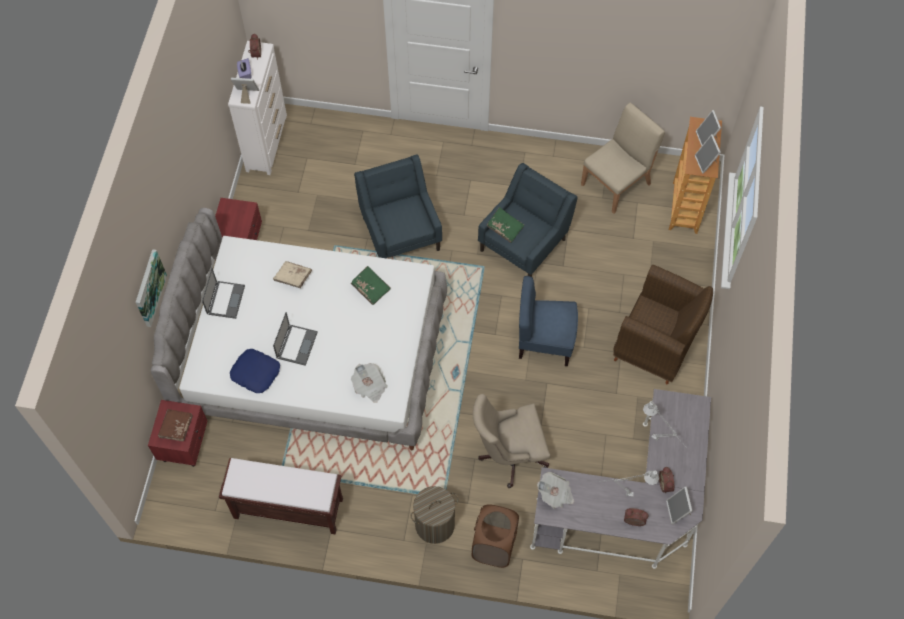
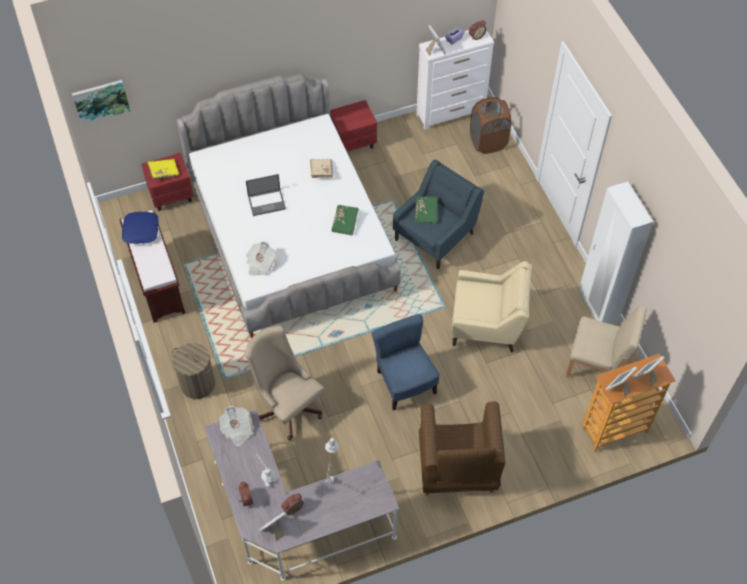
camera: 60 degrees right, 5 degrees down
(149, 288) = (215, 67): picture -> picture (101, 101)
(176, 427) = (164, 172): brown book -> yellow book
(225, 299) = (276, 142): laptop -> none
(256, 373) = (228, 190): blue pillow -> blue pillow (141, 230)
(494, 546) = (202, 433): brown laundry basket -> brown laundry basket (488, 142)
(505, 228) = (472, 291): green book -> green book (426, 213)
(524, 243) = (487, 325): blue armchair -> beige armchair
(560, 151) = (597, 307): none -> white wardrobe

